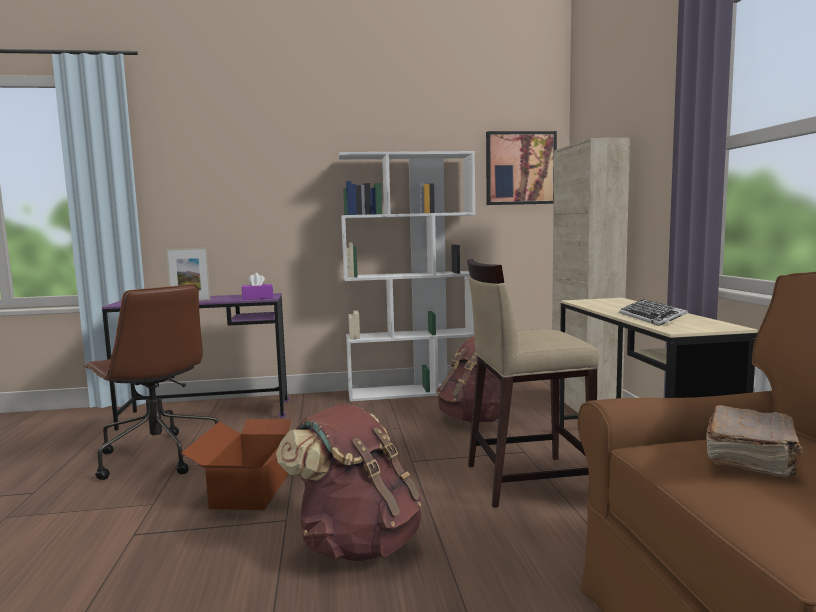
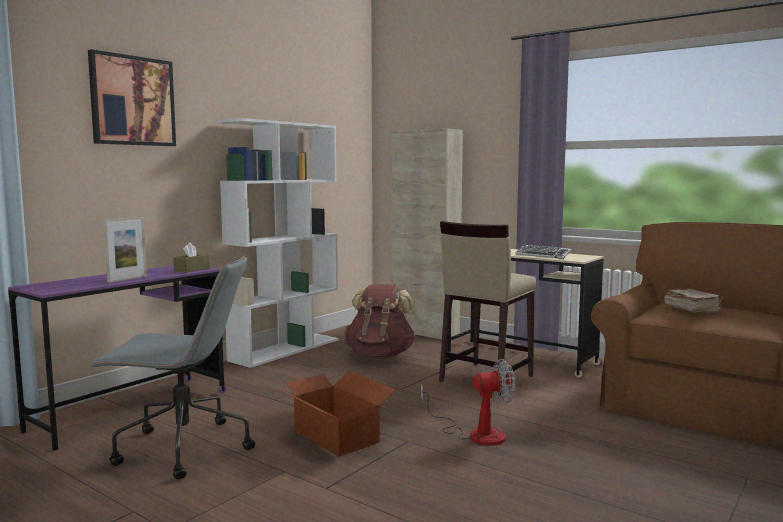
camera: 45 degrees left, 0 degrees up
(157, 456) = (181, 449): brown office chair -> grey office chair
(257, 298) = (192, 269): purple tissue box -> brown tissue box
(357, 543) = (476, 434): brown backpack -> fan
(520, 168) = (345, 141): picture -> picture (132, 101)

